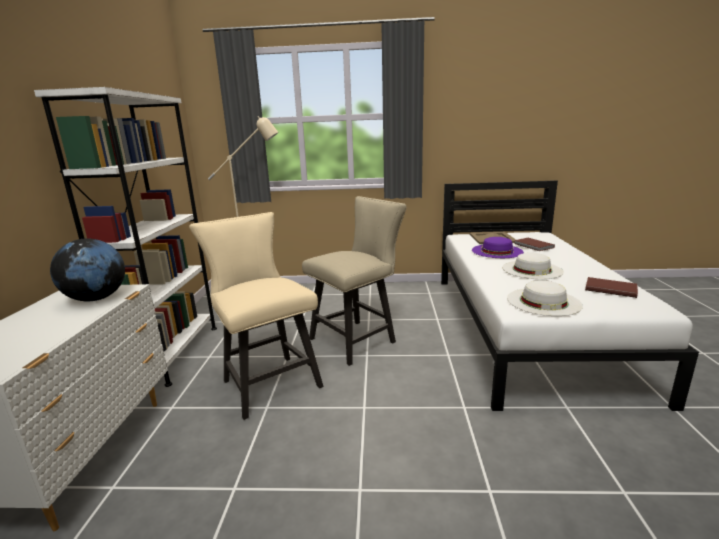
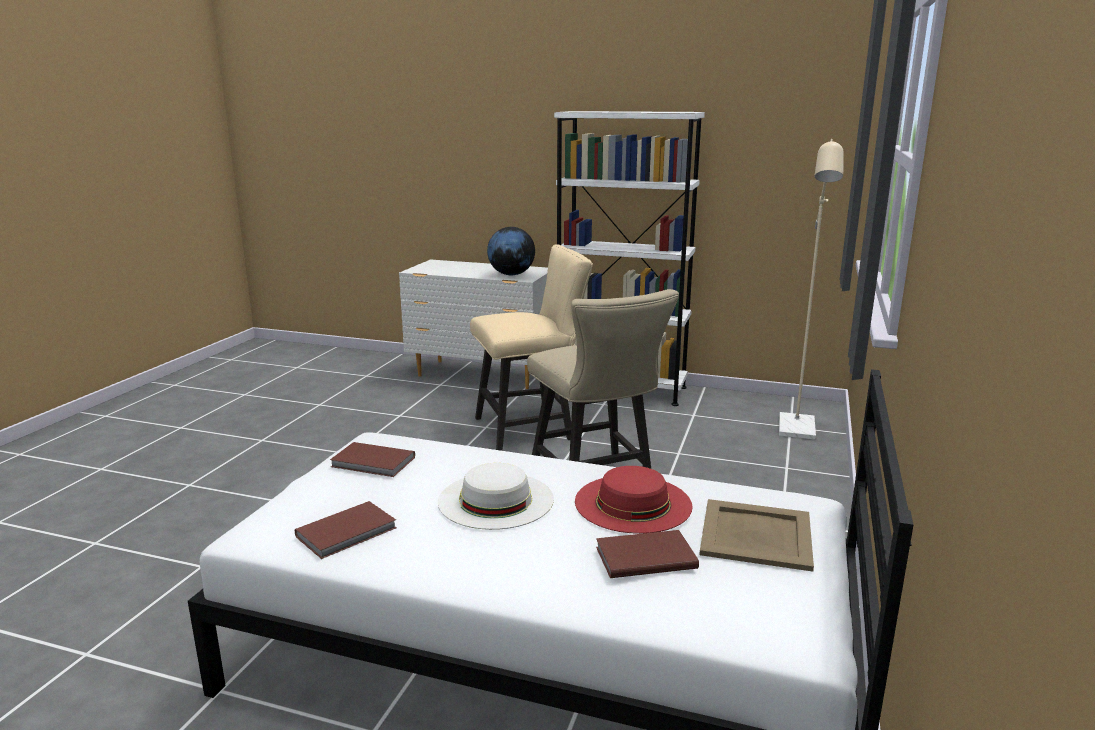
camera: 105 degrees right, 0 degrees up
(497, 251) = (633, 503): purple hat -> red hat
(543, 301) = (373, 463): white hat -> brown book

